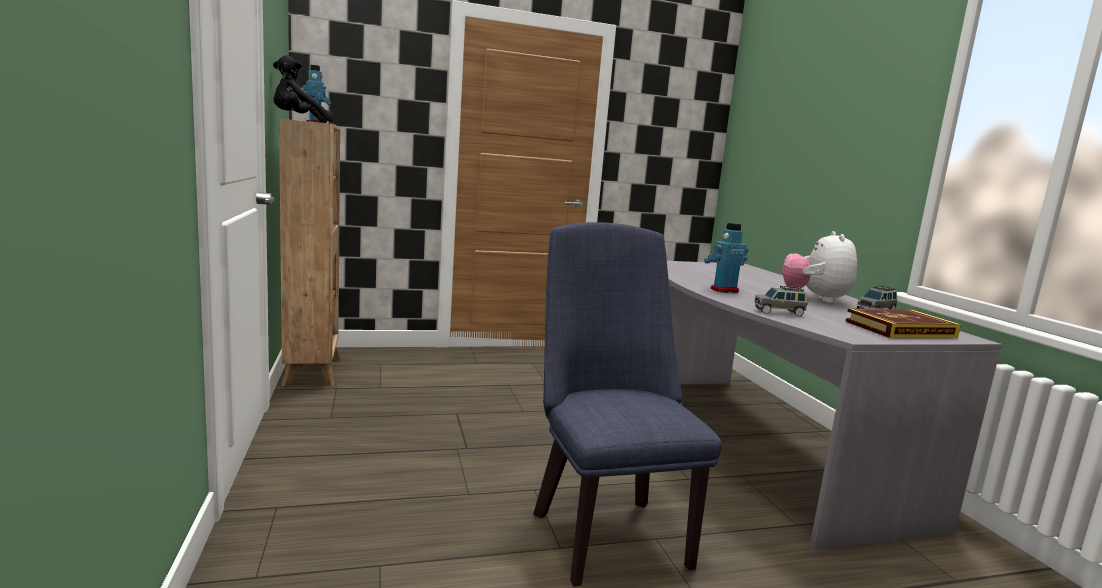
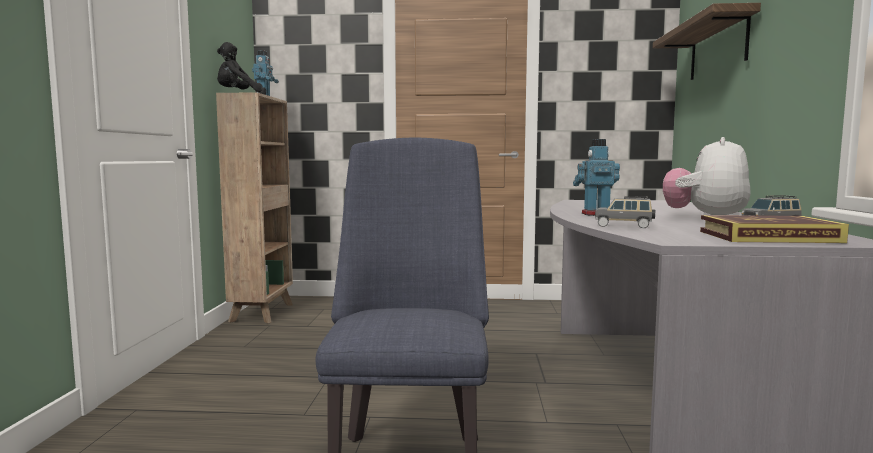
camera: 20 degrees right, 5 degrees down
(783, 127) = (718, 48): none -> shelf

